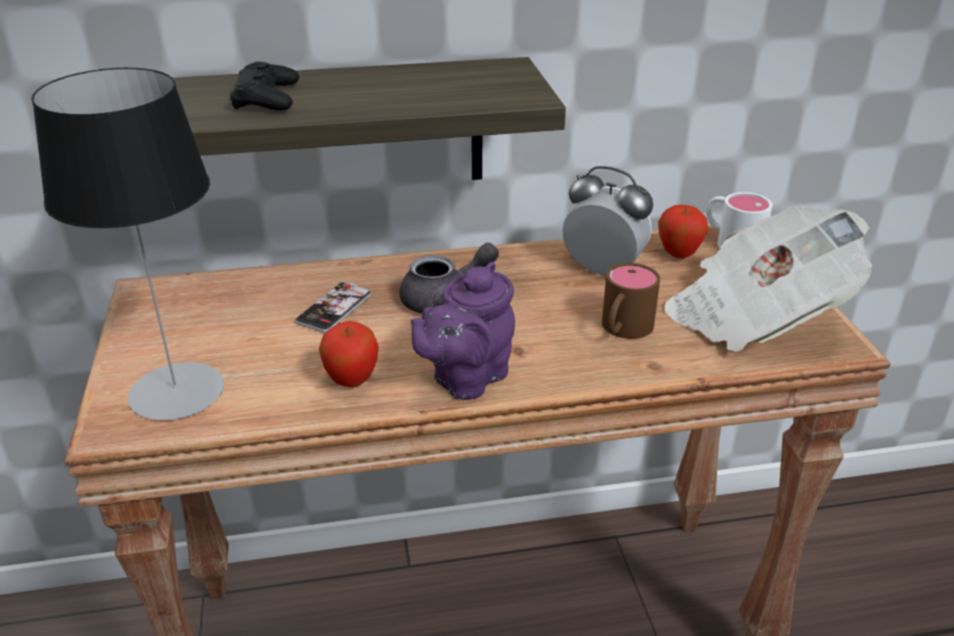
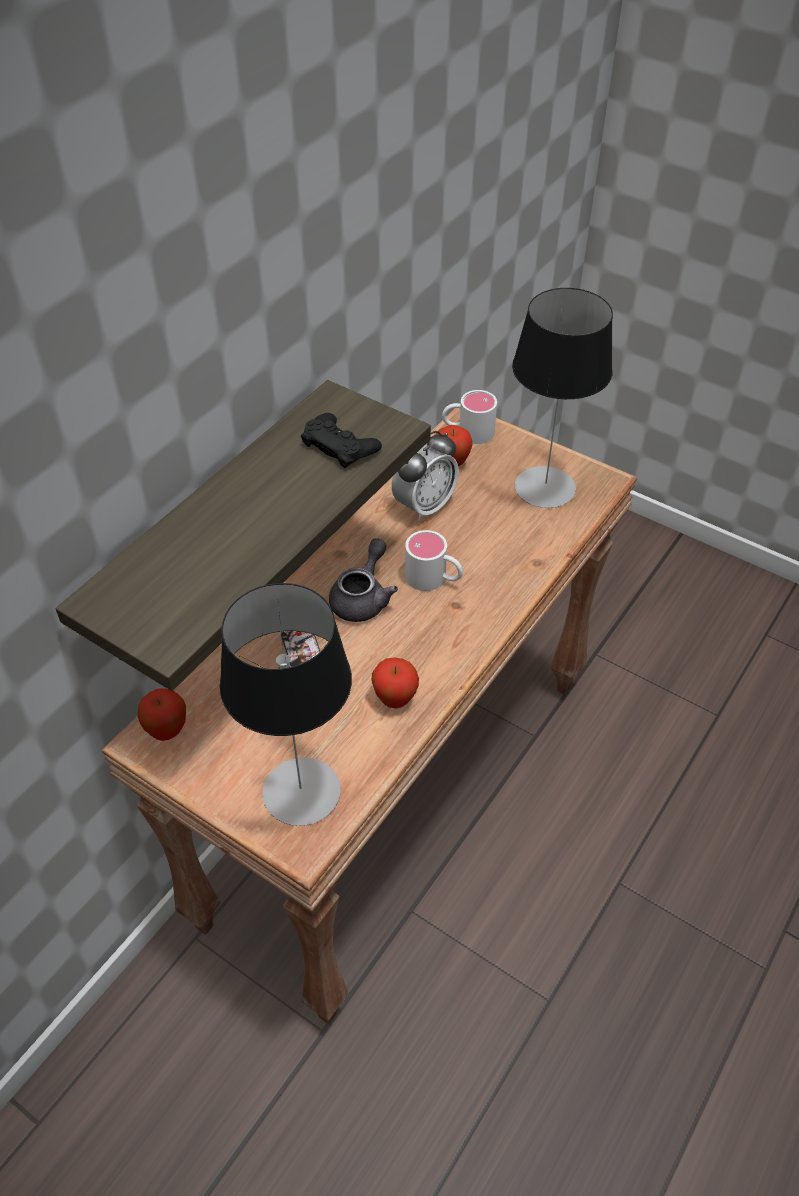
camera: 45 degrees left, 15 degrees up
(168, 293) = (167, 731): none -> apple
(267, 97) = (231, 537): black game controller -> black game controller (340, 446)
(466, 379) = (455, 647): purple teapot -> none
(528, 321) = (434, 579): none -> white mug
(603, 270) = (424, 506): alarm clock -> alarm clock turned 150 degrees clockwise
(622, 330) = (491, 548): brown mug -> none
(756, 316) = (545, 487): newspaper -> table lamp

